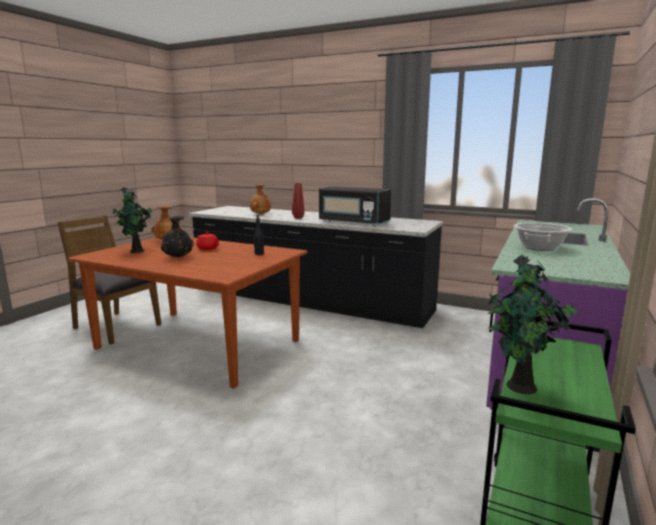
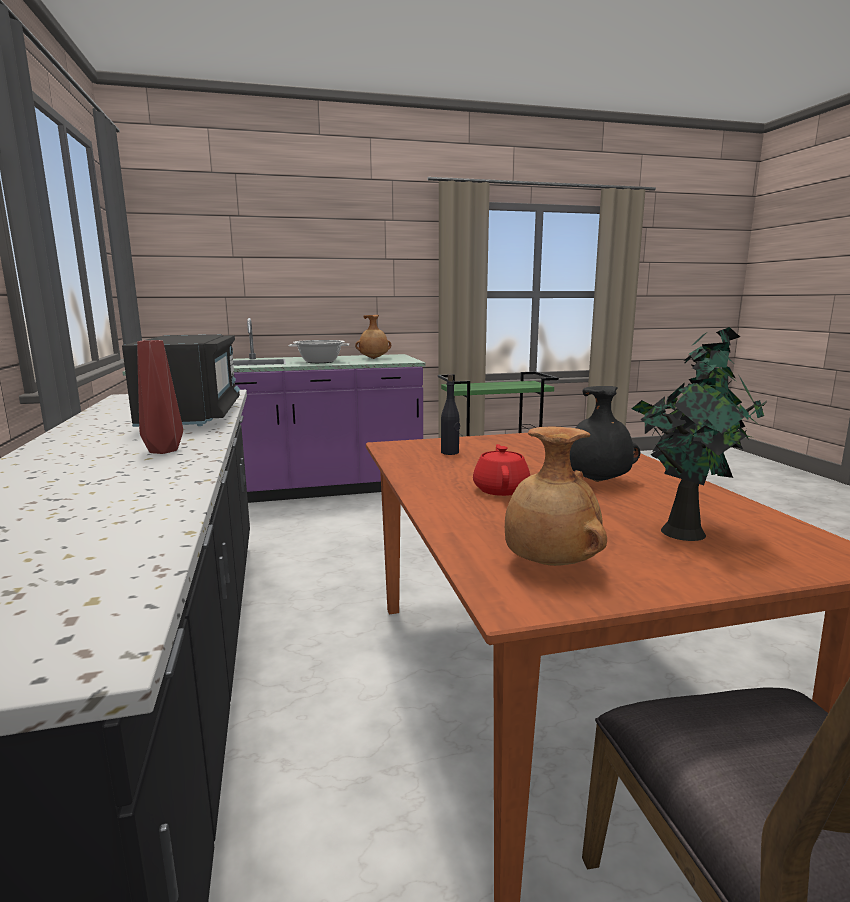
camera: 130 degrees left, 0 degrees up
(260, 214) = (117, 499): brown vase -> brown vase (374, 359)
(520, 388) = (524, 386): potted plant -> none

